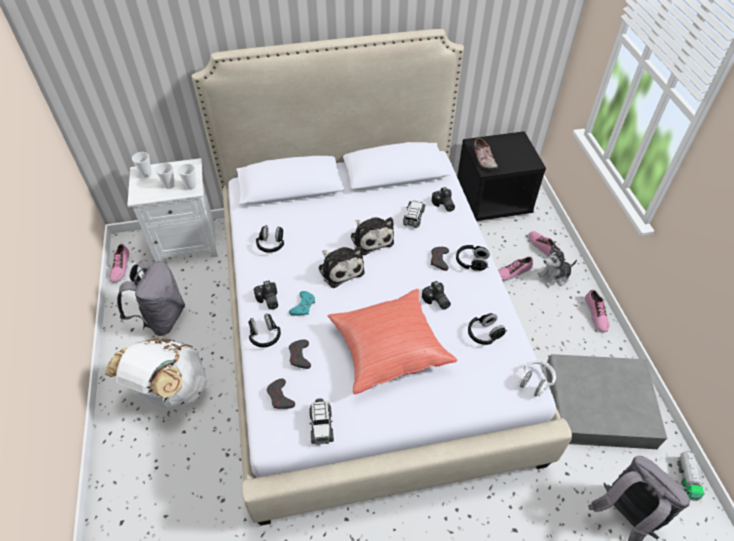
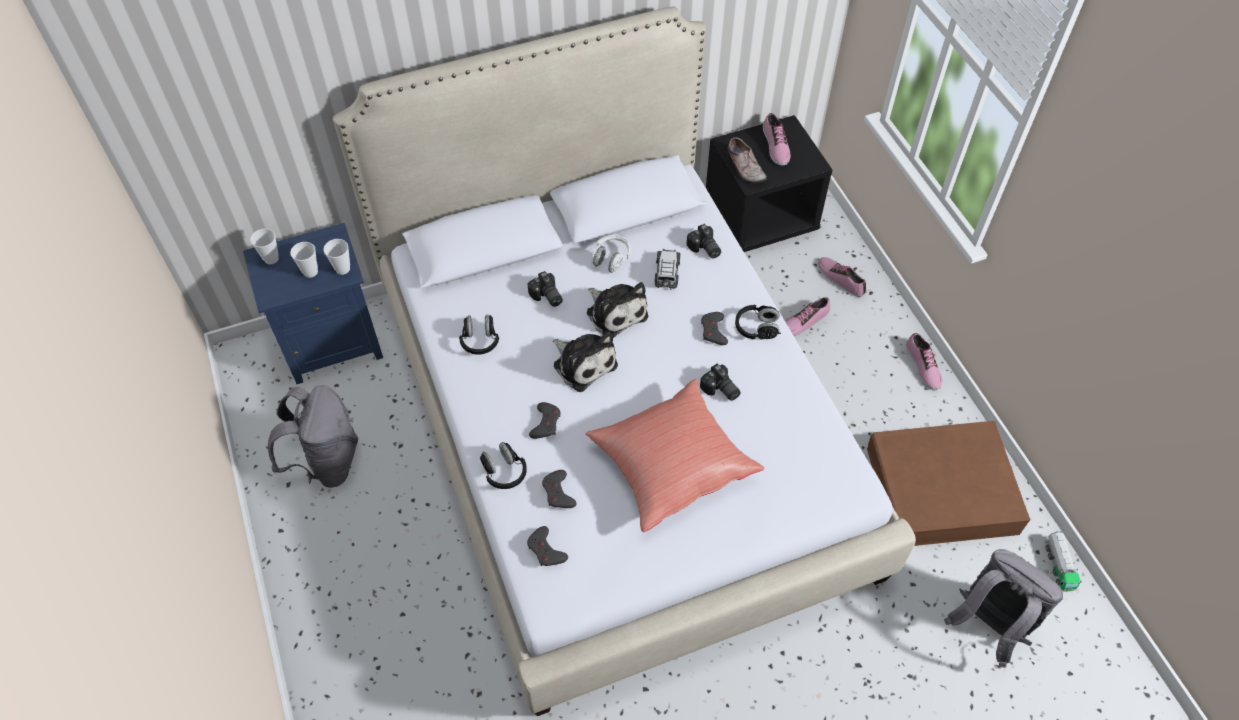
camera: 10 degrees left, 5 degrees up
(120, 267) = (242, 394): shoe -> shoe (775, 145)
(170, 390) = (368, 561): white backpack -> none
(187, 243) = (332, 343): white nightstand -> blue nightstand
(268, 301) = (496, 423): camera -> camera (546, 297)
(303, 306) = (545, 423): turquoise game controller -> grey game controller
(321, 425) = (607, 578): toy car -> none
(484, 334) = (790, 426): black headphones -> none
(535, 381) = (862, 478): white headphones -> white headphones (611, 259)
(554, 276) = (861, 320): plush toy -> none
(598, 406) = (941, 490): grey storage box -> brown storage box

